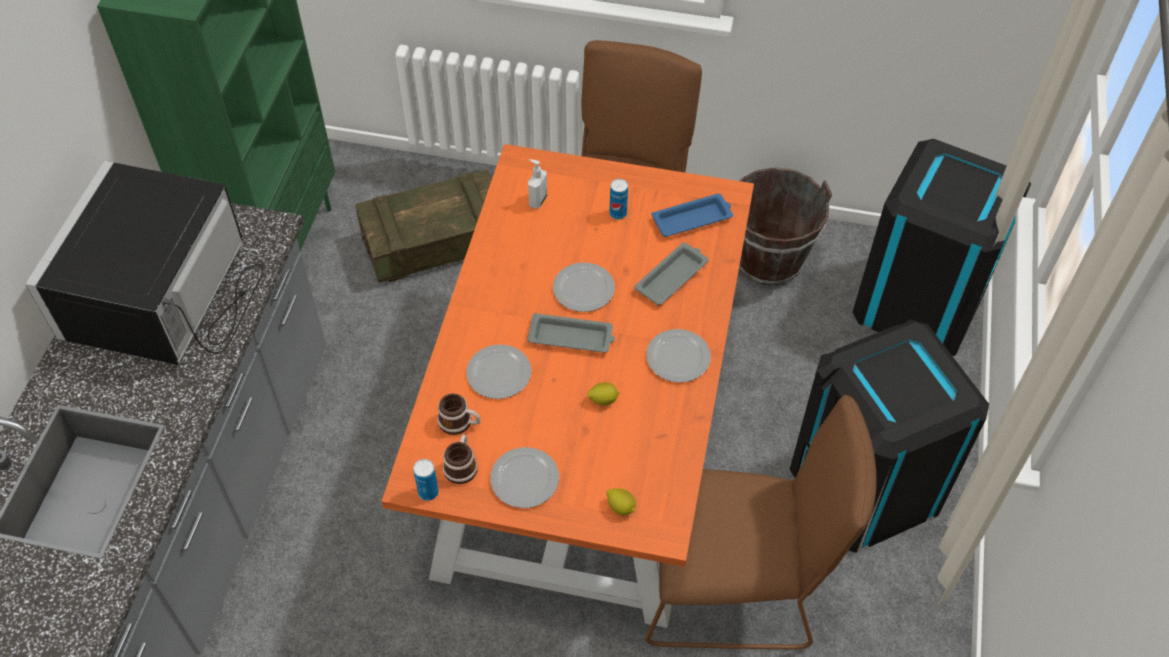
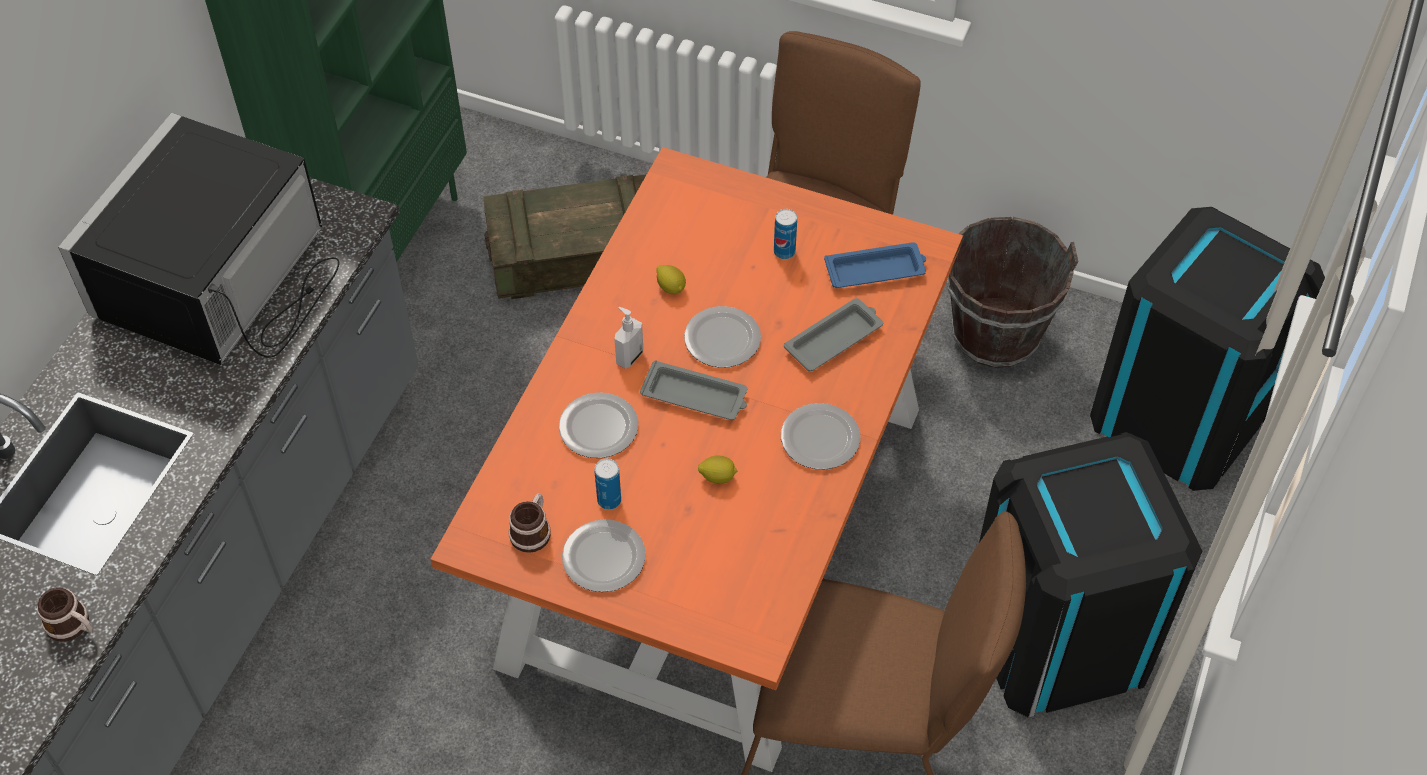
camera: 10 degrees right, 0 degrees up
(428, 492) = (487, 556): can -> can (609, 500)
(460, 422) = (540, 480): mug -> mug (73, 626)
(537, 200) = (688, 222): soap dispenser -> soap dispenser (629, 357)
(621, 507) = (712, 607): lemon -> lemon (671, 287)

